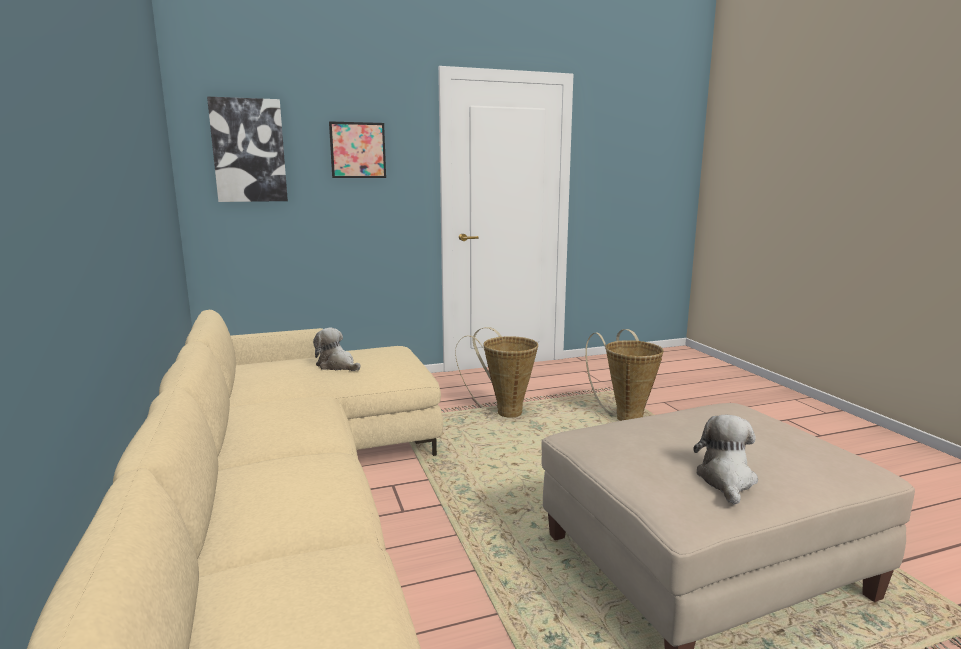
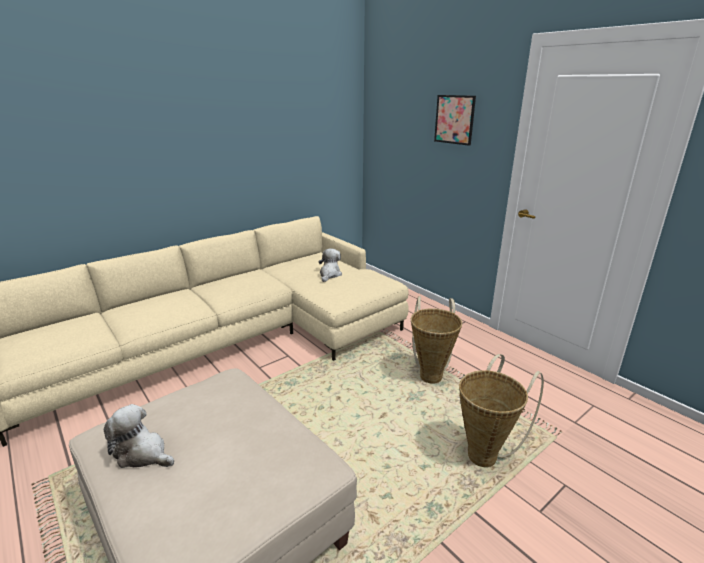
camera: 70 degrees right, 10 degrees up
(249, 151) = (394, 116): picture -> none
(726, 480) = (142, 453): plush toy -> plush toy turned 150 degrees counterclockwise

